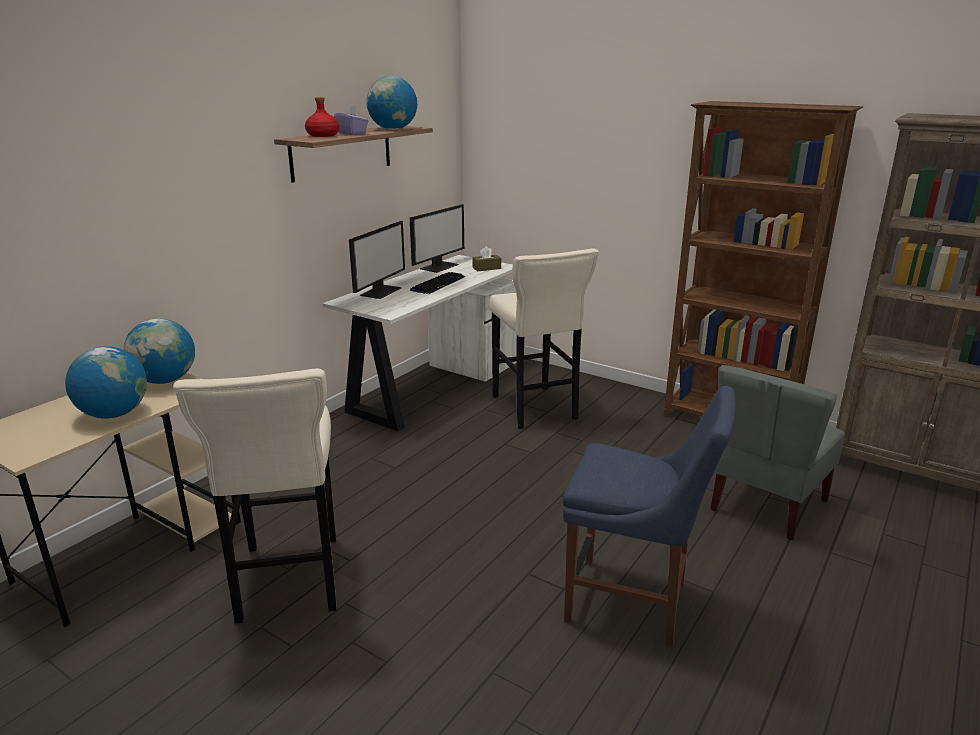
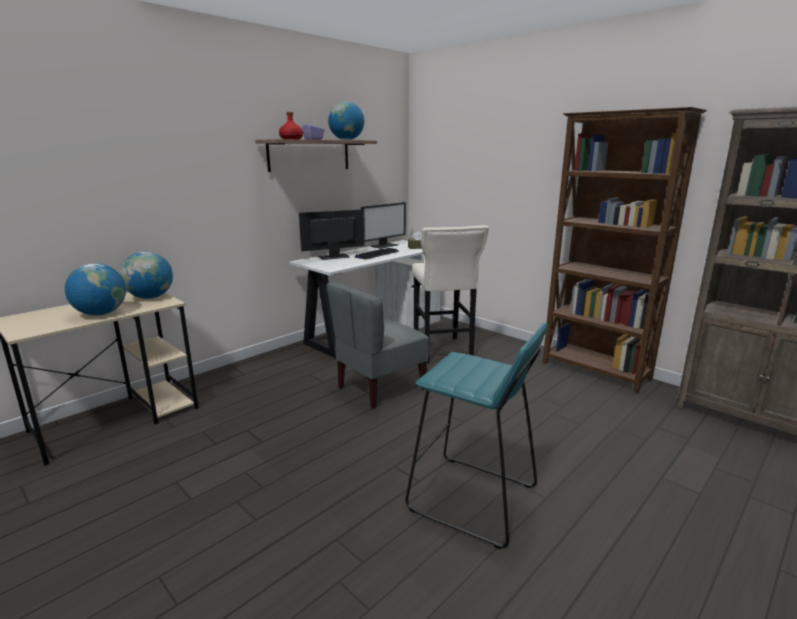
camera: 10 degrees right, 5 degrees down
(289, 583) = (211, 453): beige stool -> none
(380, 291) = (333, 257): monitor -> monitor turned 150 degrees counterclockwise
(633, 603) = (473, 499): blue chair -> turquoise stool
(766, 505) = (612, 434): grey chair -> grey chair (380, 388)

